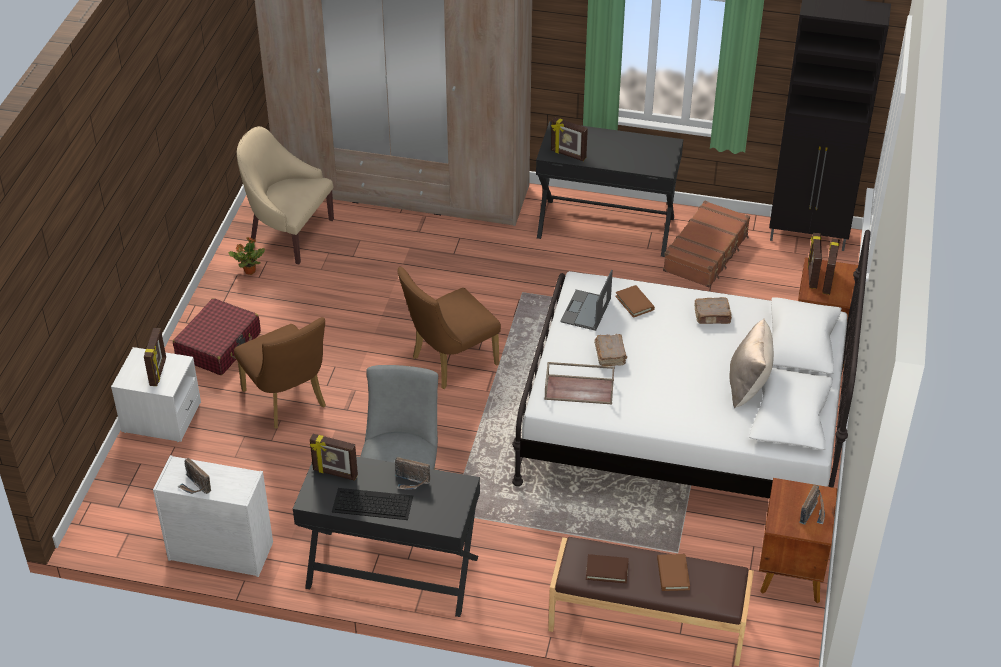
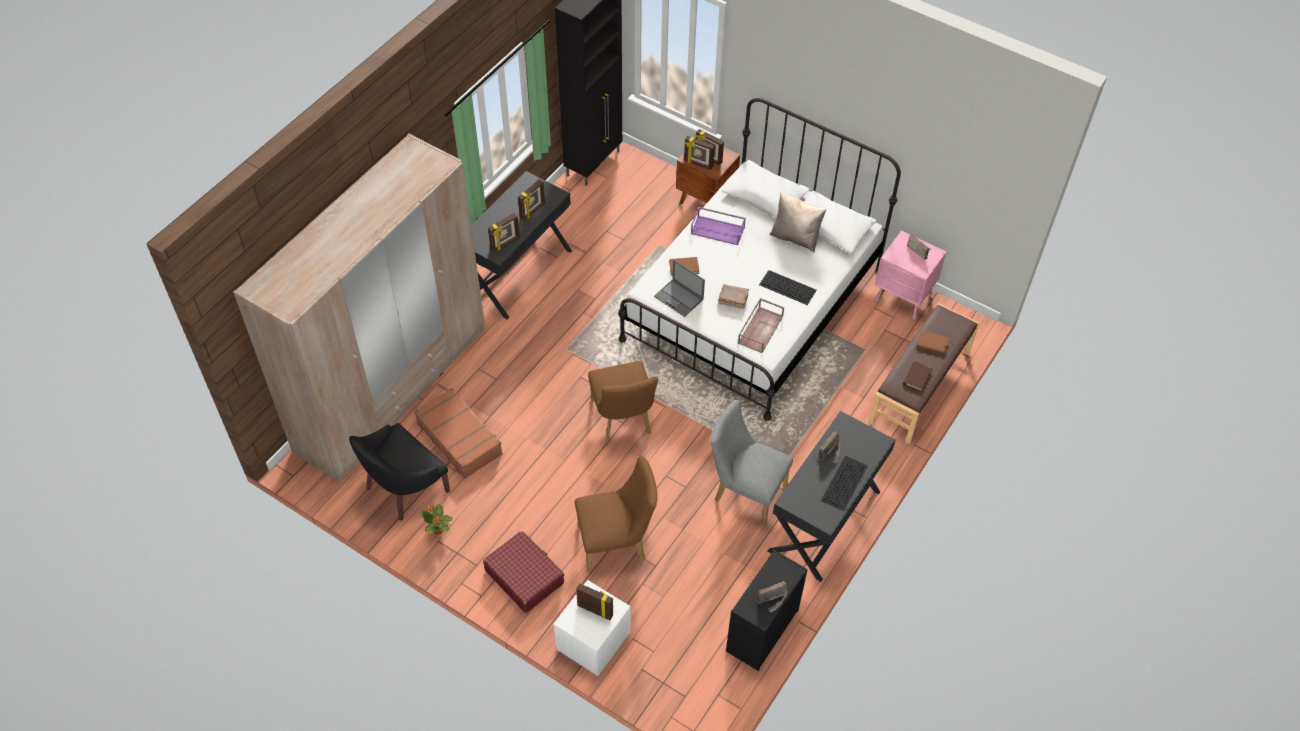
camera: 70 degrees left, 10 degrees up
(219, 551) = (761, 631): white dresser -> black dresser
(288, 233) = (404, 488): beige armchair -> black armchair
(335, 473) = (804, 498): picture frame -> picture frame (532, 211)
(661, 398) = (788, 287): none -> keyboard
(706, 253) = (580, 225): brown suitcase -> brown suitcase (460, 438)
(712, 316) = (718, 230): brown book -> purple tray
(791, 573) = (903, 298): brown nightstand -> pink nightstand

